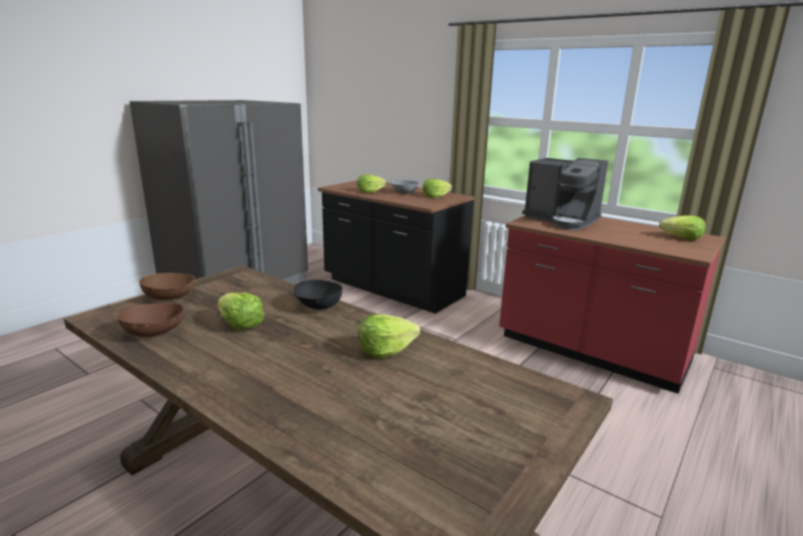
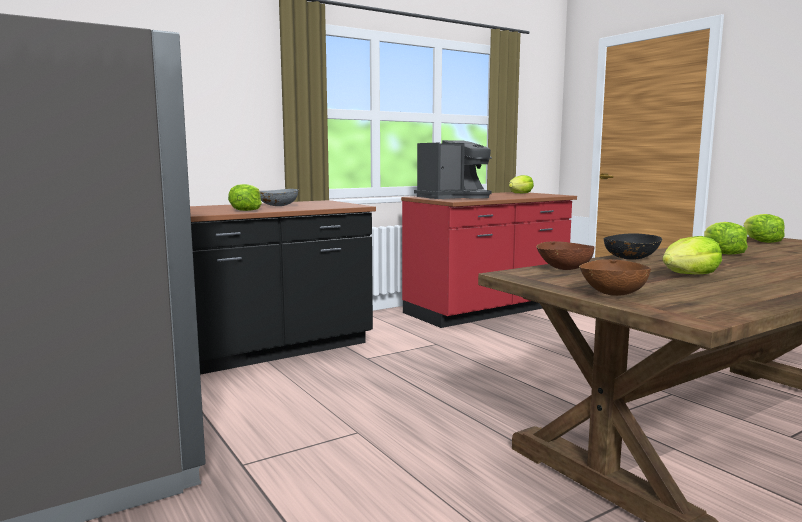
camera: 70 degrees left, 10 degrees down
(155, 332) = (731, 296): brown bowl -> brown bowl (563, 269)
(435, 196) = (314, 203): lettuce -> lettuce (760, 241)

